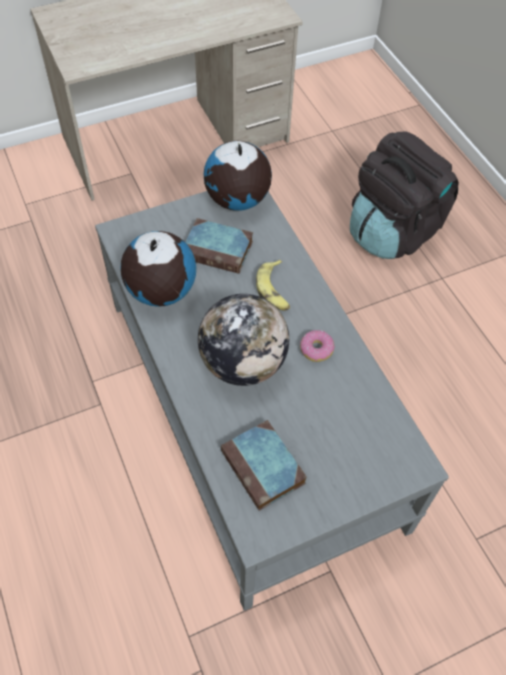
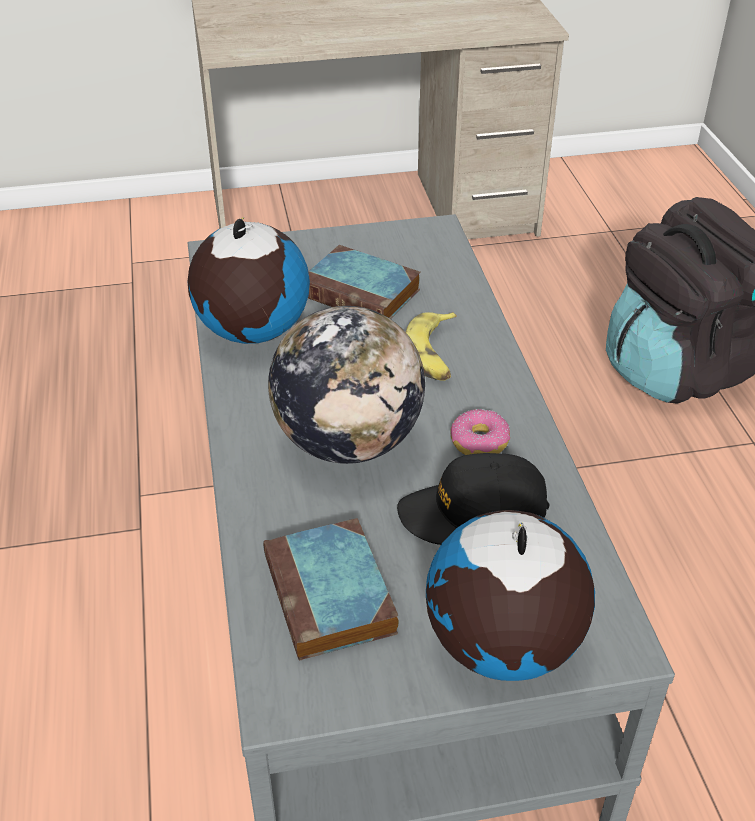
camera: 15 degrees right, 15 degrees down
(237, 200) = (412, 239): globe -> globe (502, 646)
(325, 398) = (473, 512): none -> black cap

